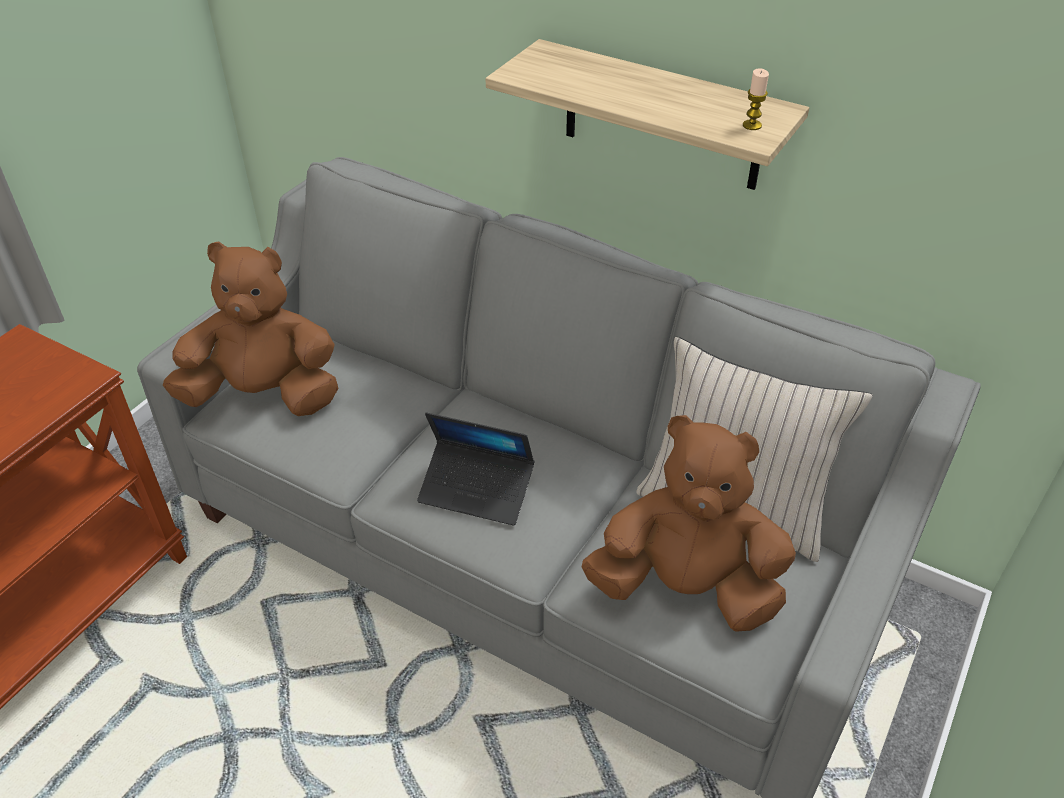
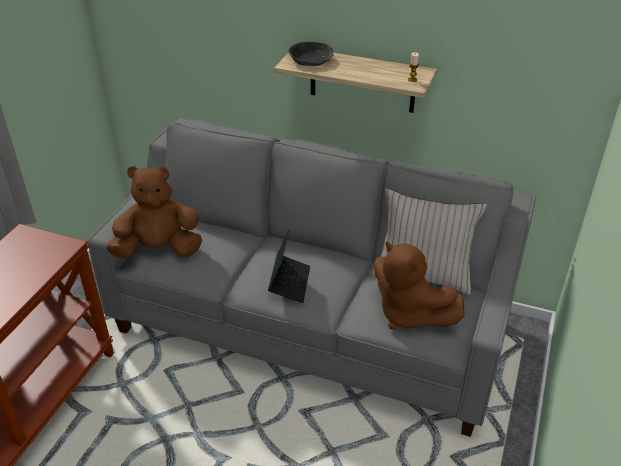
camera: 10 degrees left, 5 degrees down
(476, 490) = (289, 282): laptop -> laptop turned 90 degrees counterclockwise
(561, 68) = (311, 60): none -> grey bowl
(686, 587) = (408, 314): brown plush toy -> brown plush toy turned 135 degrees counterclockwise

